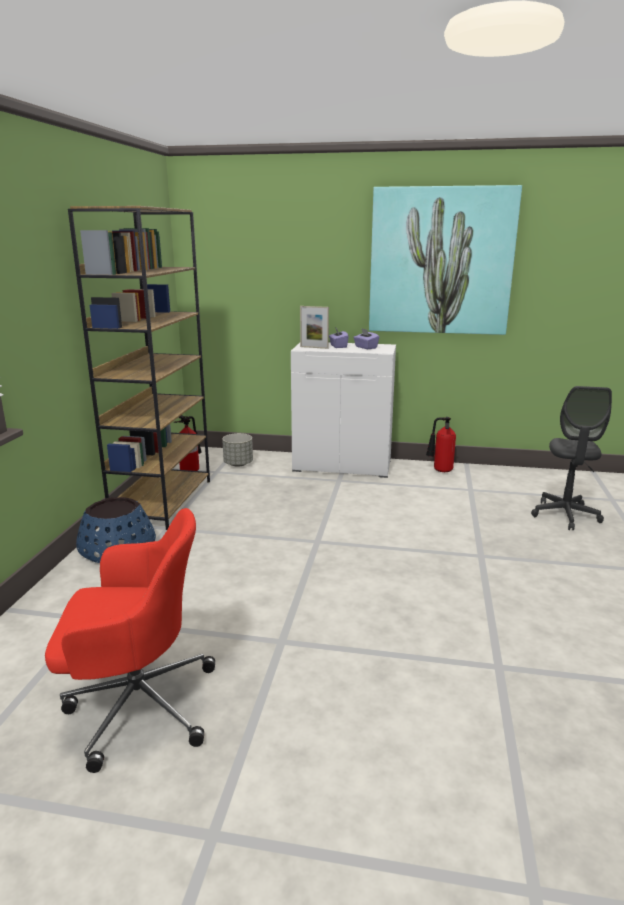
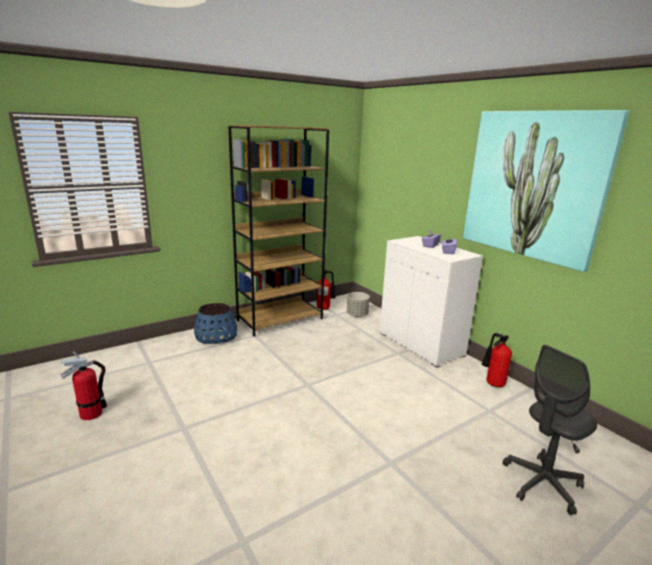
camera: 45 degrees right, 0 degrees up
(137, 704) = (91, 413): red office chair -> fire extinguisher
(314, 347) = (410, 242): picture frame -> none

